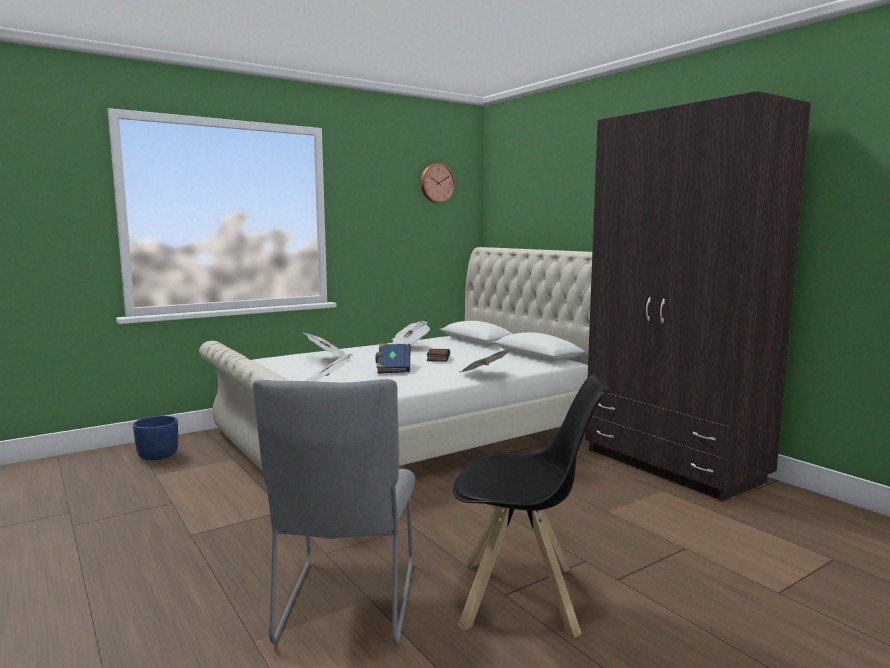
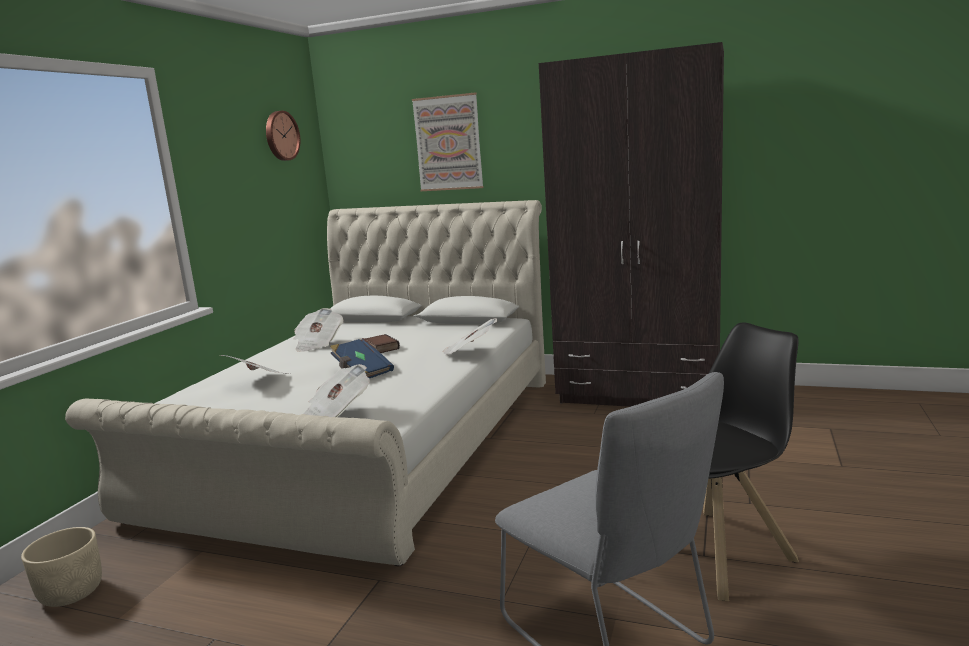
camera: 35 degrees left, 5 degrees up
(158, 455) = (72, 592): blue planter -> beige planter
(564, 196) = (448, 143): none -> picture

